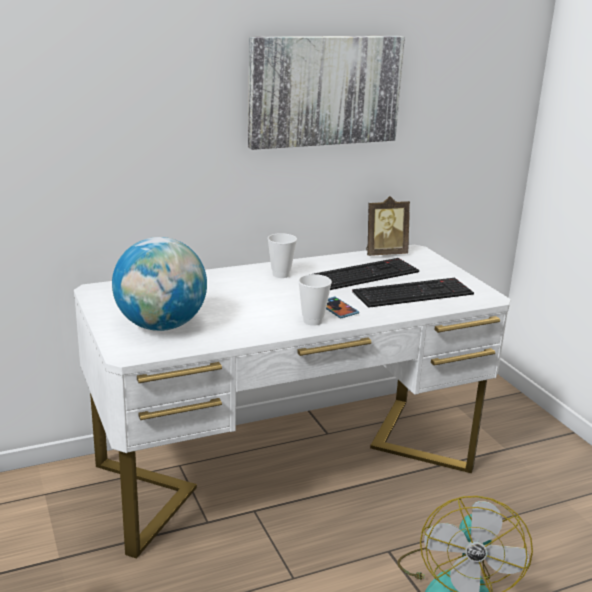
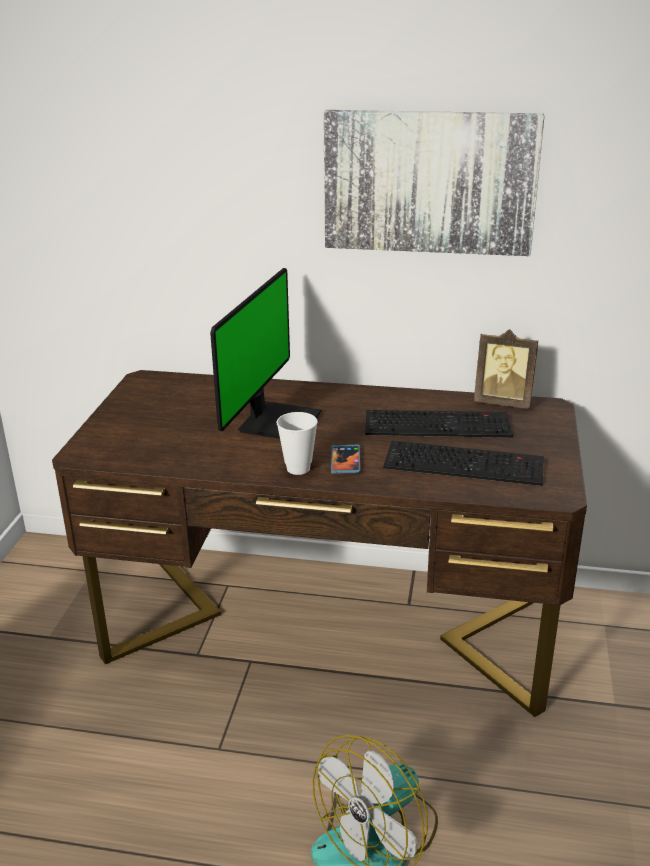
camera: 35 degrees right, 5 degrees up
(161, 326) = (147, 433): globe -> none
(251, 296) = (276, 421): none -> monitor
(281, 275) = (342, 403): cup -> none
(287, 467) = (328, 627): white desk -> brown desk

